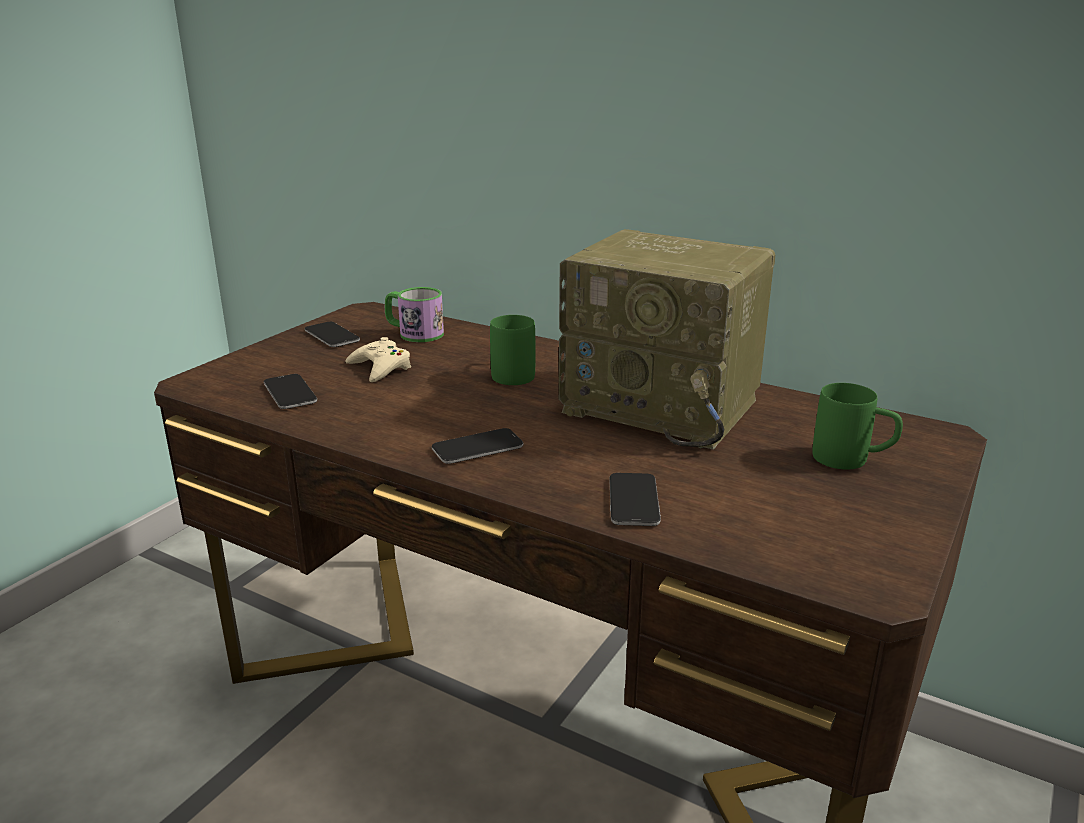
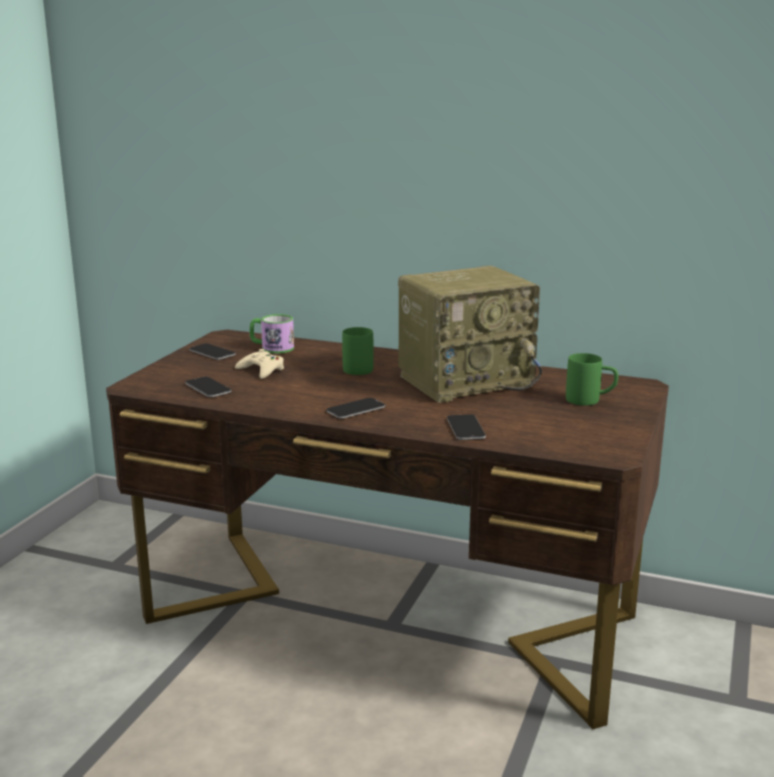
camera: 10 degrees left, 5 degrees down
(664, 406) = (466, 380): radio -> radio turned 45 degrees counterclockwise

